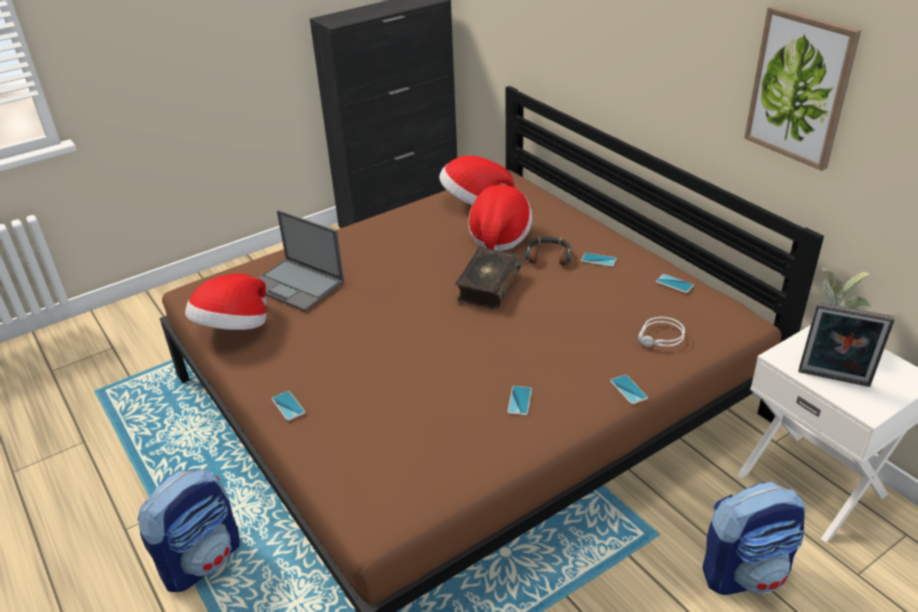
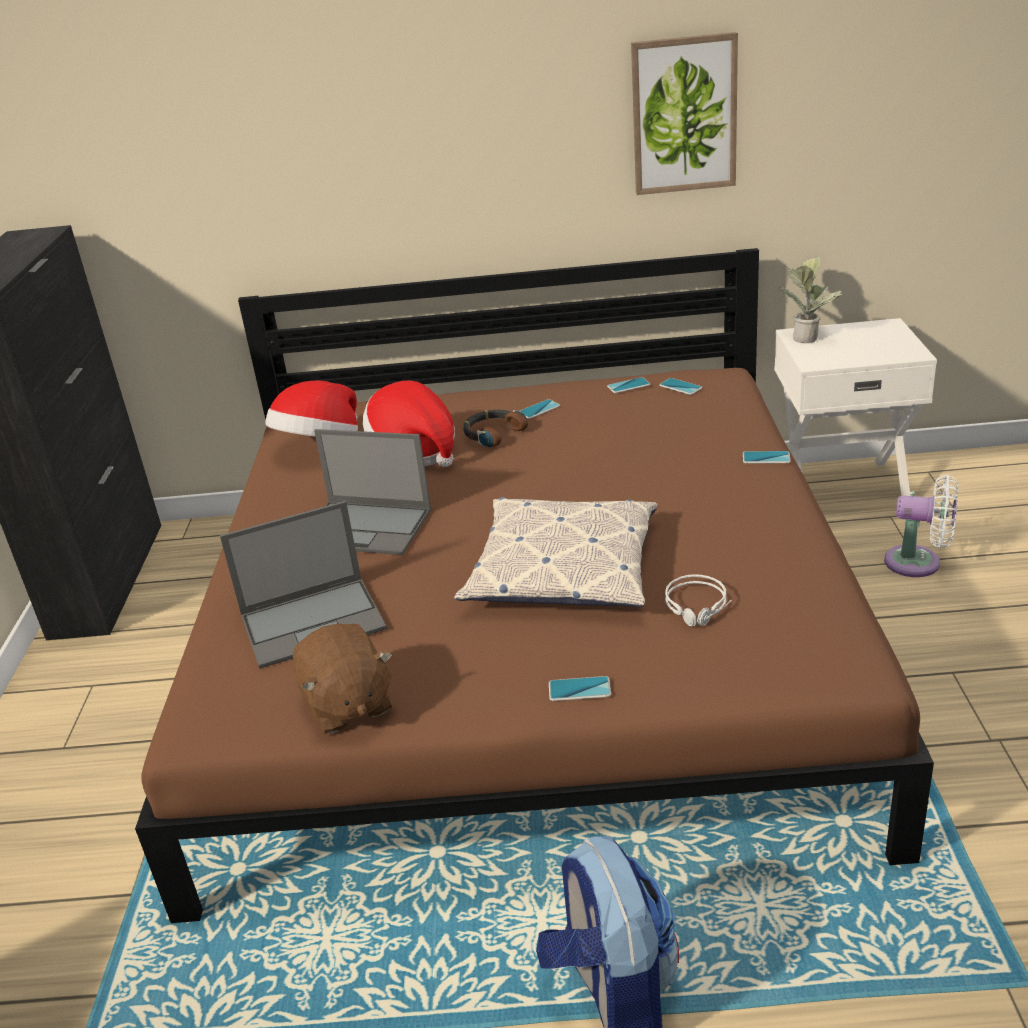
camera: 55 degrees left, 5 degrees down
(233, 329) = (347, 705): hat -> brown plush toy
(399, 259) = (367, 527): none -> laptop
(409, 351) = (563, 569): none -> pillow
(487, 286) = (504, 483): book -> none
(519, 401) = (726, 522): phone -> phone (680, 387)
(660, 338) = (707, 417): grey headphones -> grey headphones (698, 606)
(745, 572) = (918, 563): backpack -> white fan
(833, 380) = (864, 354): picture frame -> none

